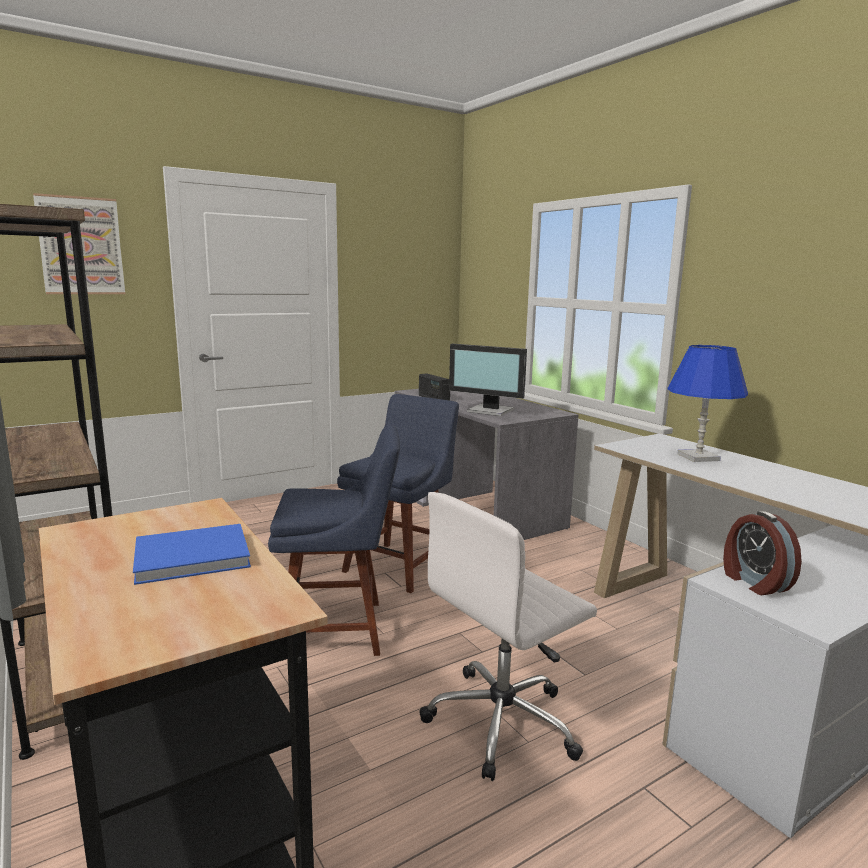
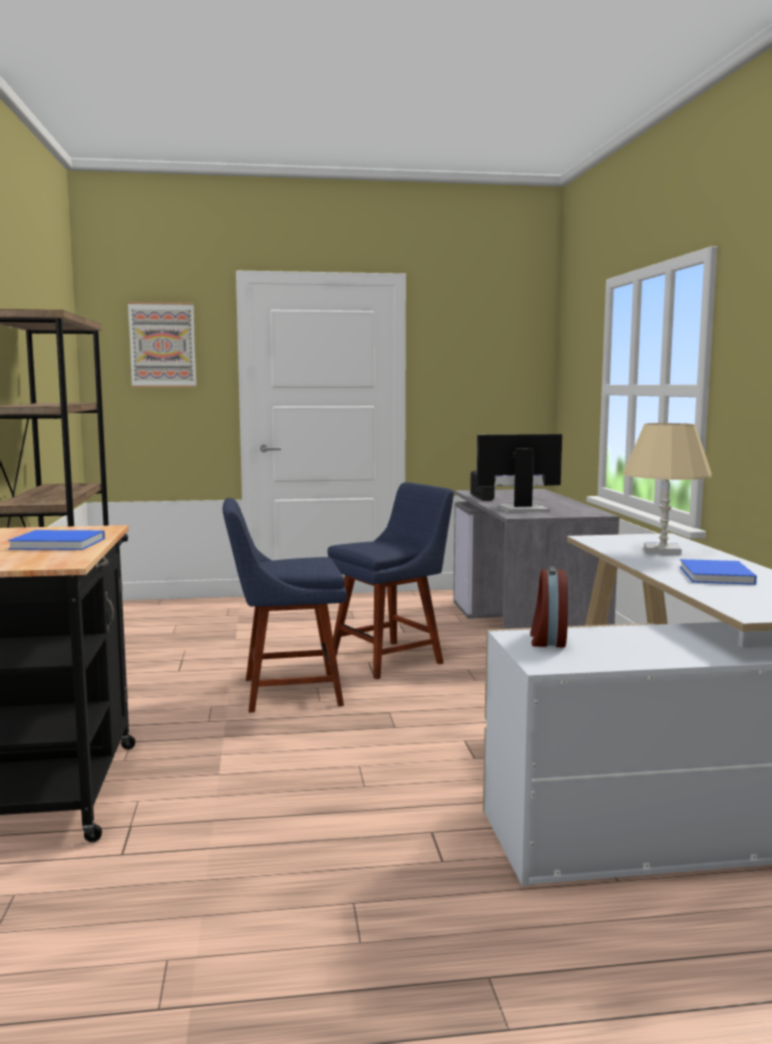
camera: 25 degrees right, 5 degrees down
(339, 628) = (285, 692): blue chair -> blue chair turned 150 degrees clockwise
(490, 411) = (521, 508): monitor -> monitor turned 120 degrees clockwise
(503, 721) = (357, 771): white office chair -> none
(698, 457) = (662, 550): blue table lamp -> beige table lamp
(796, 486) = (716, 576): none -> blue book

